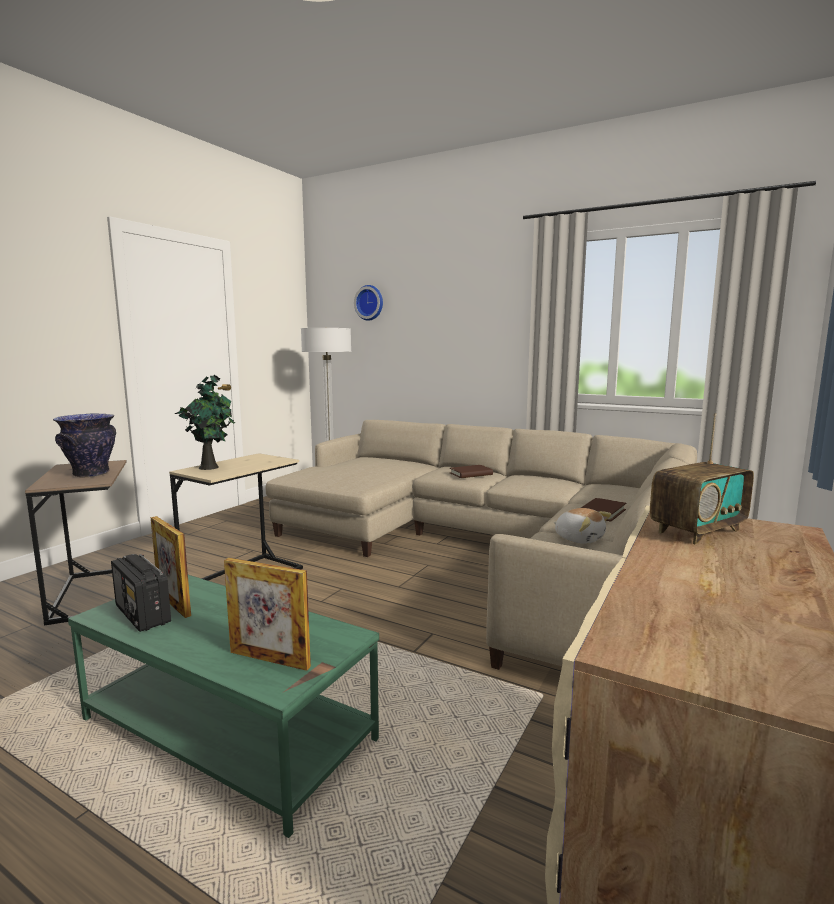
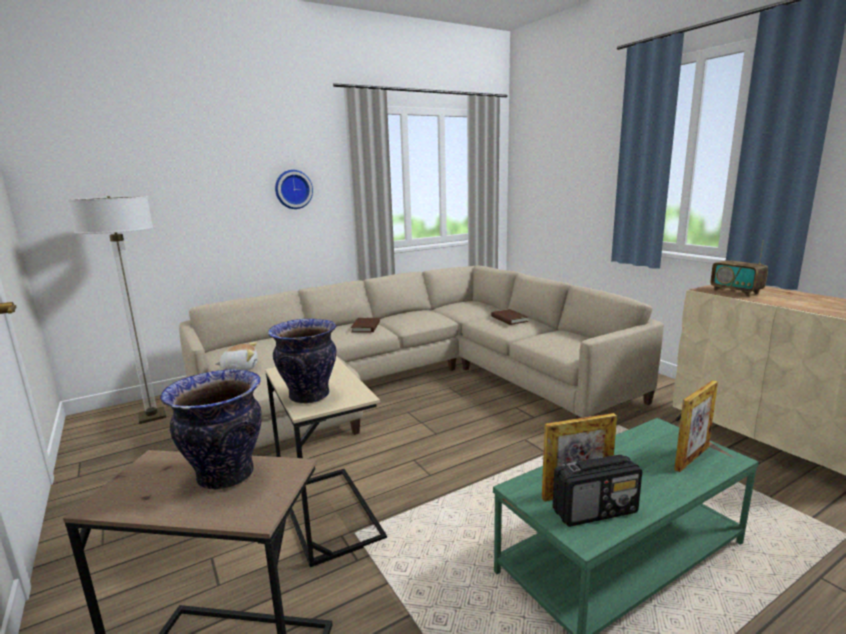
camera: 60 degrees left, 5 degrees up
(210, 467) = (308, 396): potted plant -> vase
(370, 303) = (137, 161): wall clock -> wall clock (293, 189)
(579, 539) = (547, 335): plush toy -> plush toy (240, 368)
(697, 531) = (736, 292): radio -> radio turned 150 degrees clockwise

